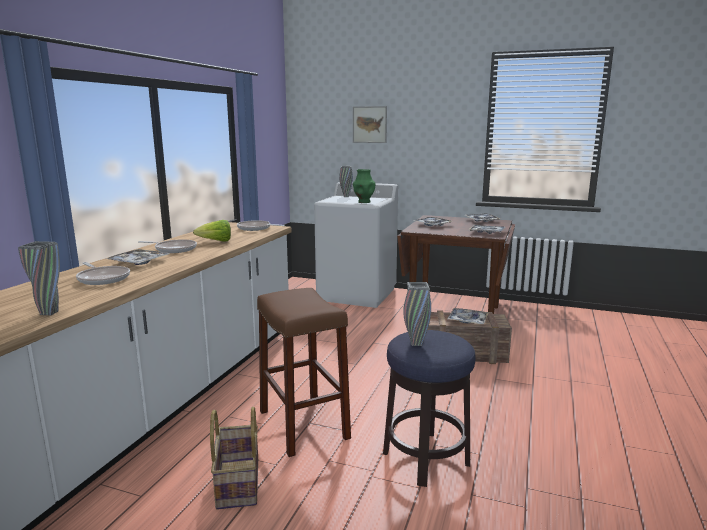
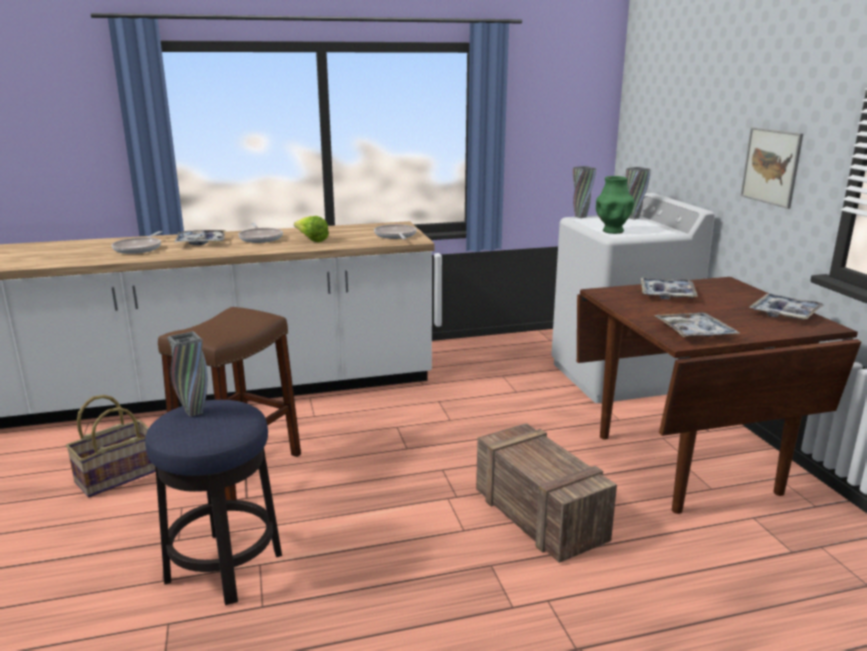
camera: 55 degrees right, 5 degrees up
(49, 313) = (38, 262): grey vase -> grey vase (580, 217)
(369, 124) = (700, 99): picture -> picture (771, 166)
(467, 320) = (538, 461): tray -> none

